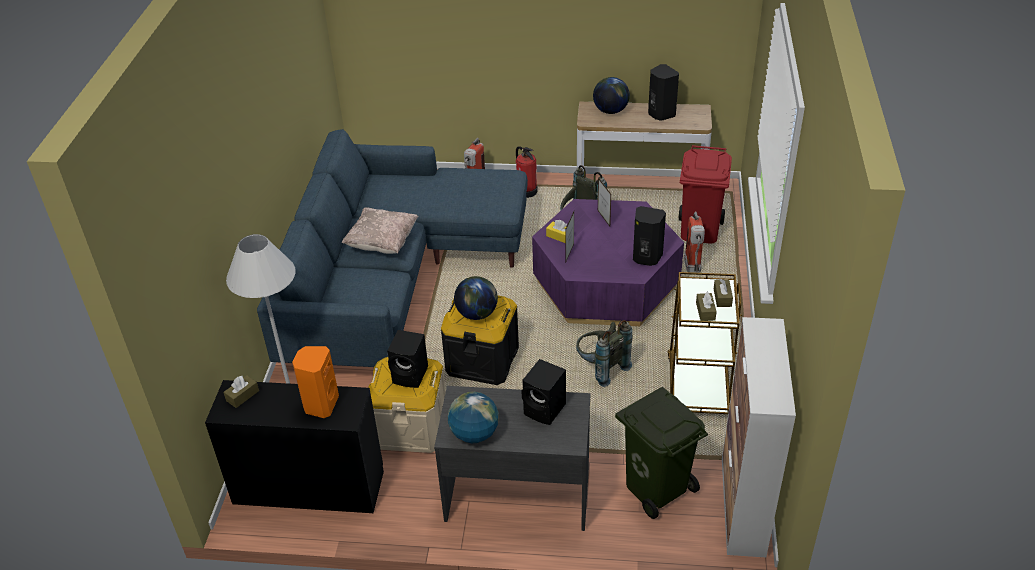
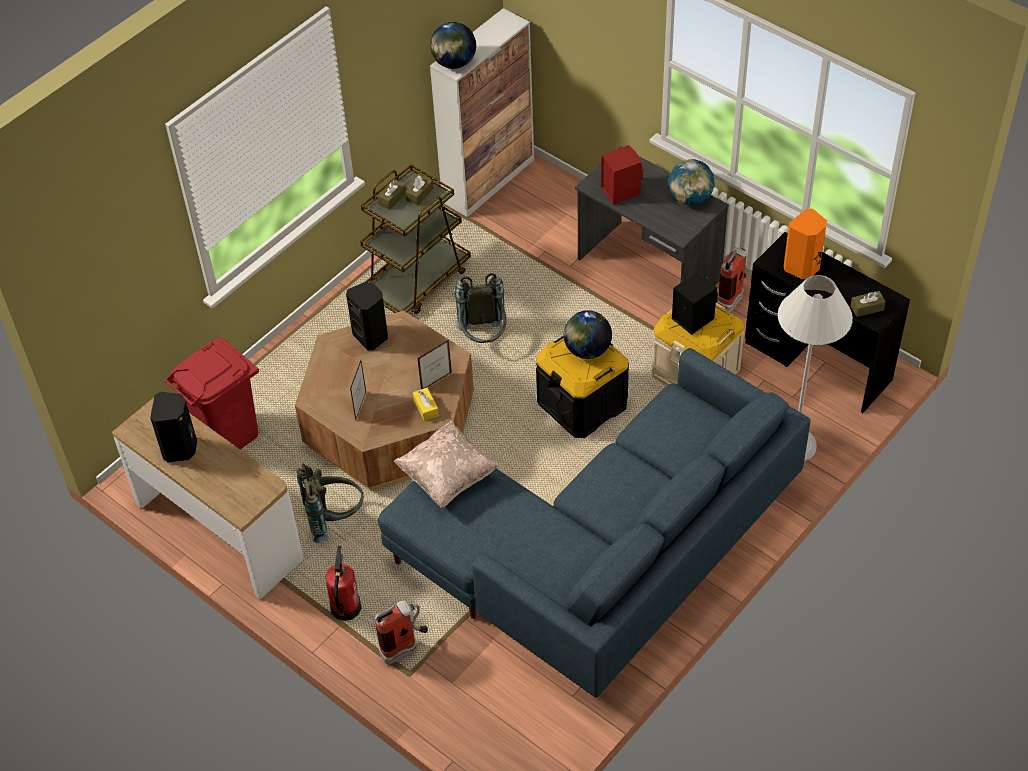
camera: 145 degrees left, 10 degrees up
(382, 243) = (621, 482): beige pillow -> beige pillow (447, 476)
(546, 410) = (620, 190): black speaker -> red speaker
(606, 284) = (389, 423): purple coffee table -> brown coffee table
(610, 111) = (225, 488): globe -> globe (454, 63)
(657, 487) = (536, 222): green trash can -> none
(693, 269) = (290, 393): fire extinguisher -> fire extinguisher (732, 298)

